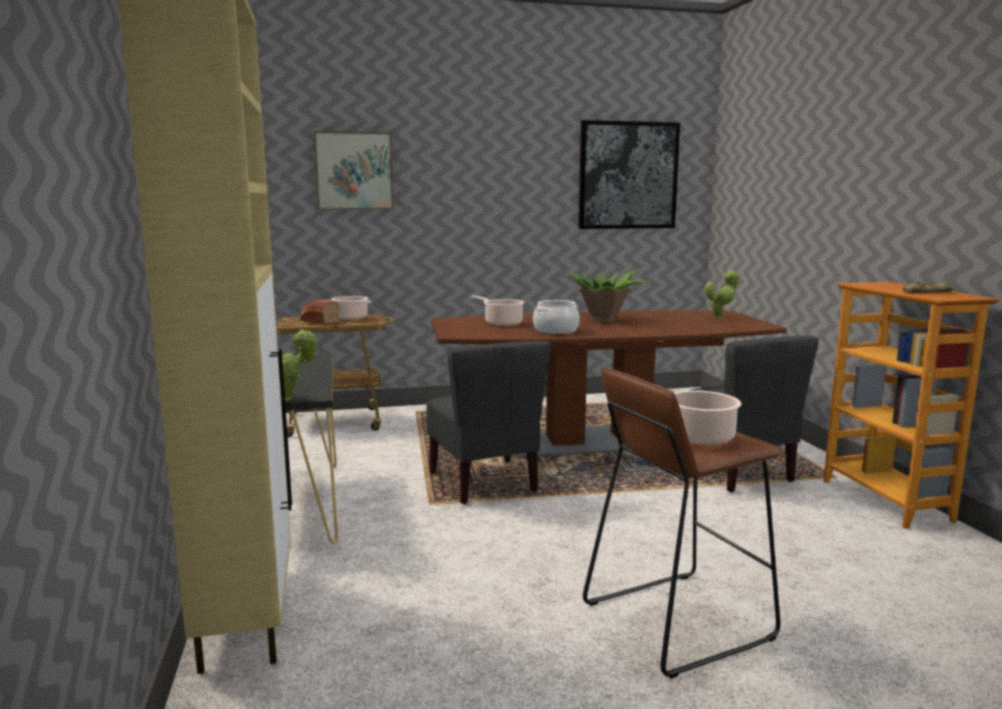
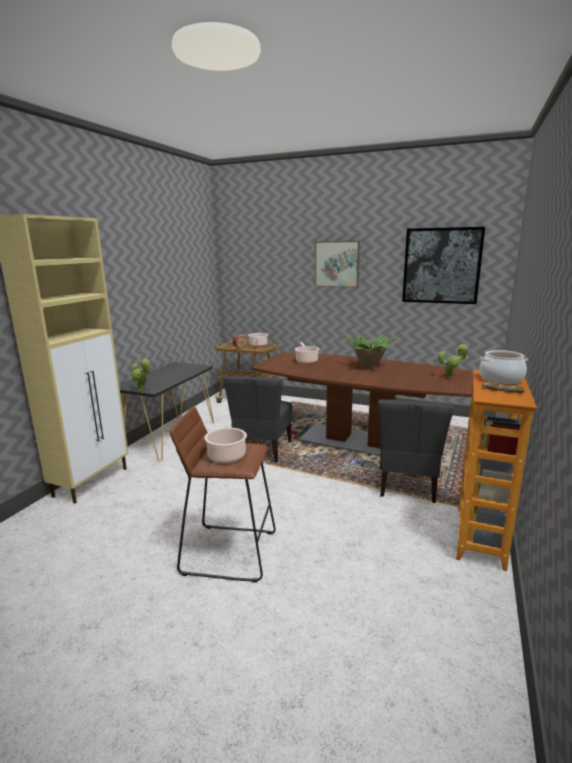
camera: 35 degrees right, 5 degrees up
(354, 171) = (269, 263): picture -> picture (337, 264)
(556, 330) = (320, 371): cooking pot -> cooking pot (501, 379)

